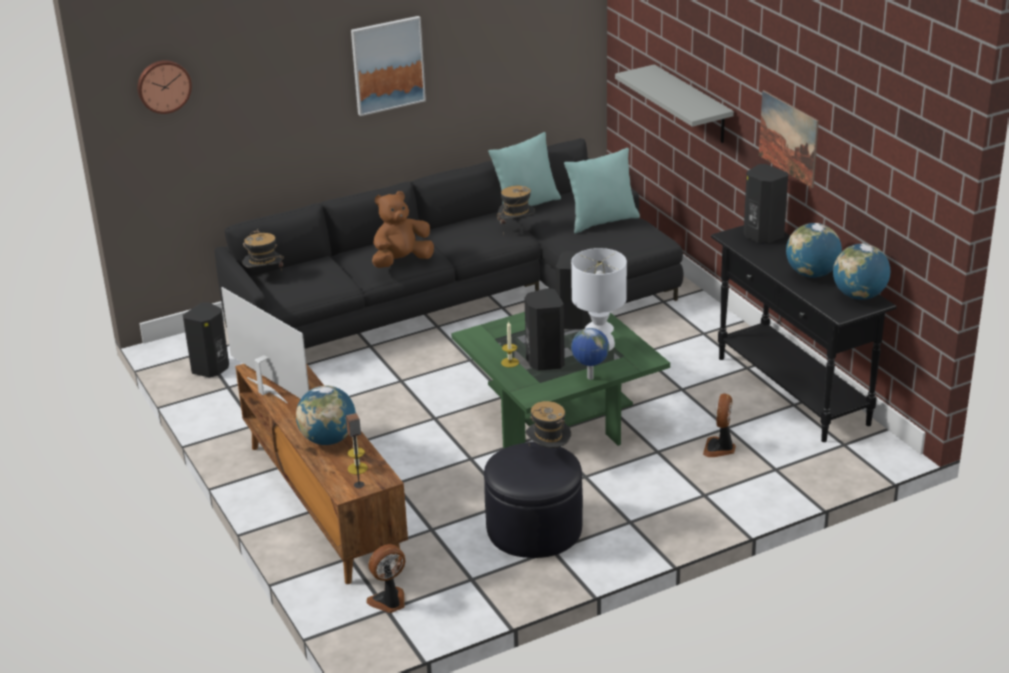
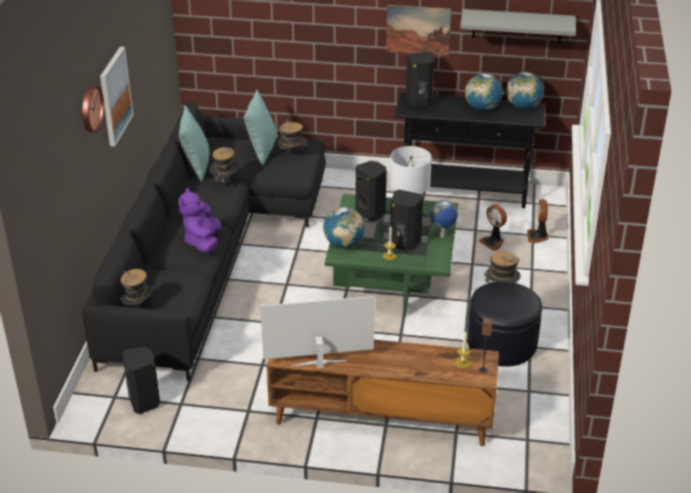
camera: 55 degrees left, 5 degrees up
(163, 86) = (40, 184): wall clock -> wall clock (90, 108)
(328, 439) = (414, 361): globe -> globe (343, 244)
(389, 602) = (520, 435): fan -> fan (537, 236)
(401, 261) = (203, 242): brown plush toy -> purple plush toy
(618, 239) = (292, 155): none -> hat
(692, 104) = (298, 39): grey shelf -> grey shelf (517, 26)

